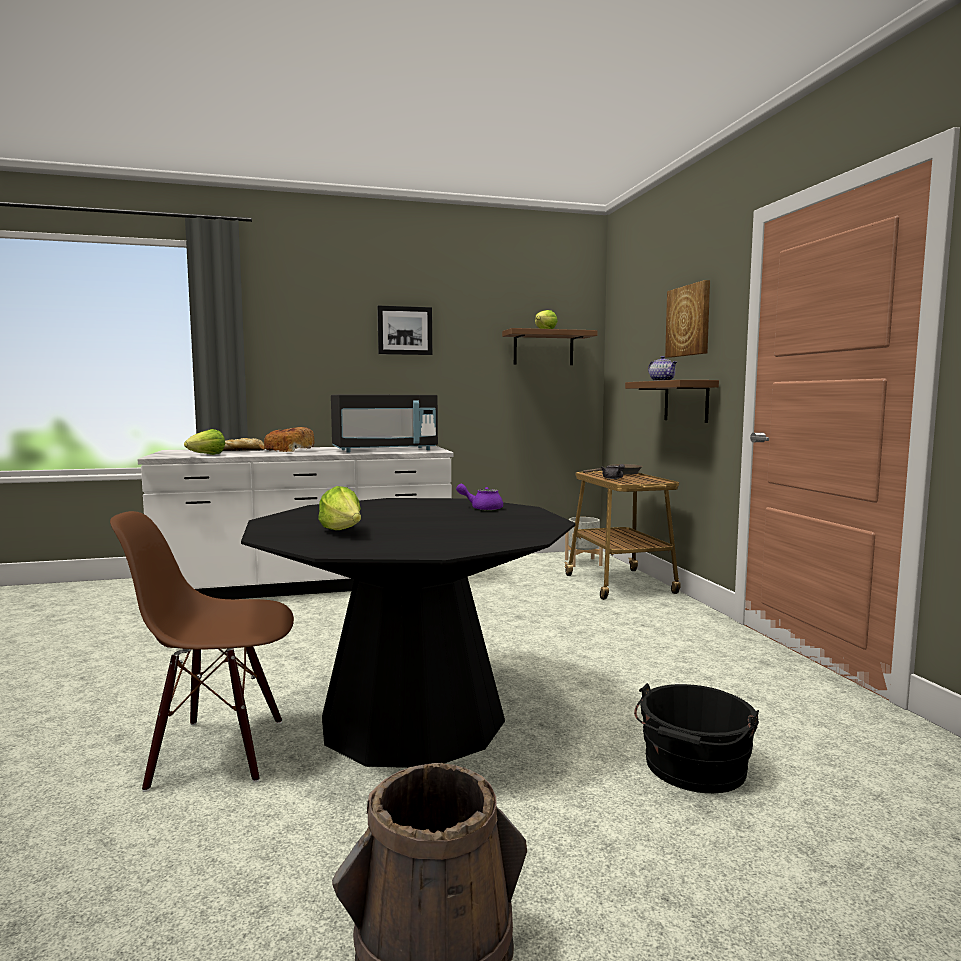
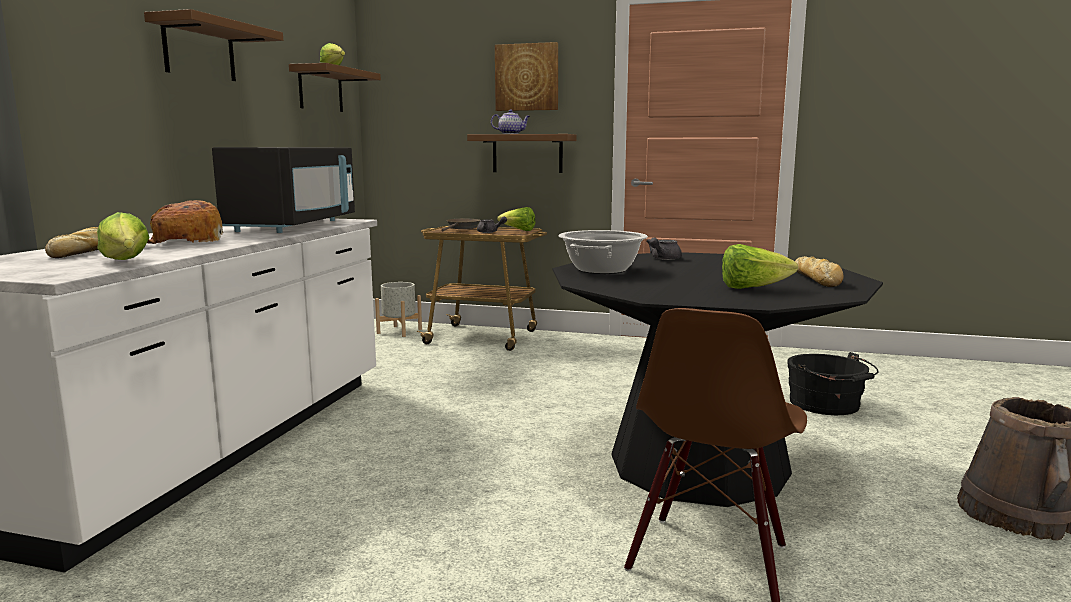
camera: 60 degrees left, 5 degrees up
(392, 504) = (601, 270): none -> cooking pot
(404, 330) = (199, 50): picture -> brown shelf
(424, 543) = (817, 279): none -> bread
(482, 508) = (663, 259): purple teapot -> grey teapot
(644, 480) = (518, 230): none -> lettuce

